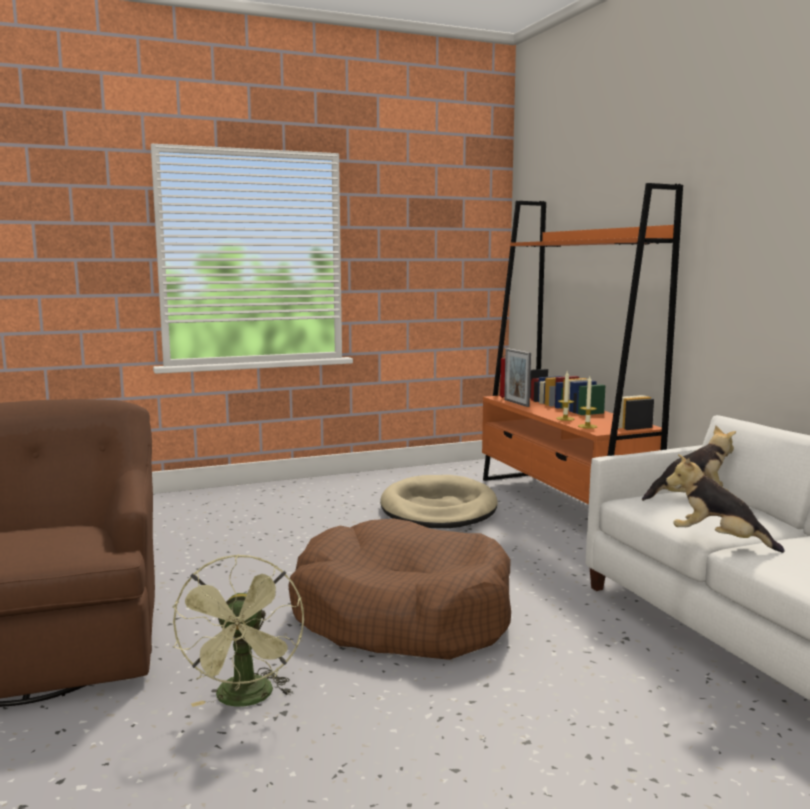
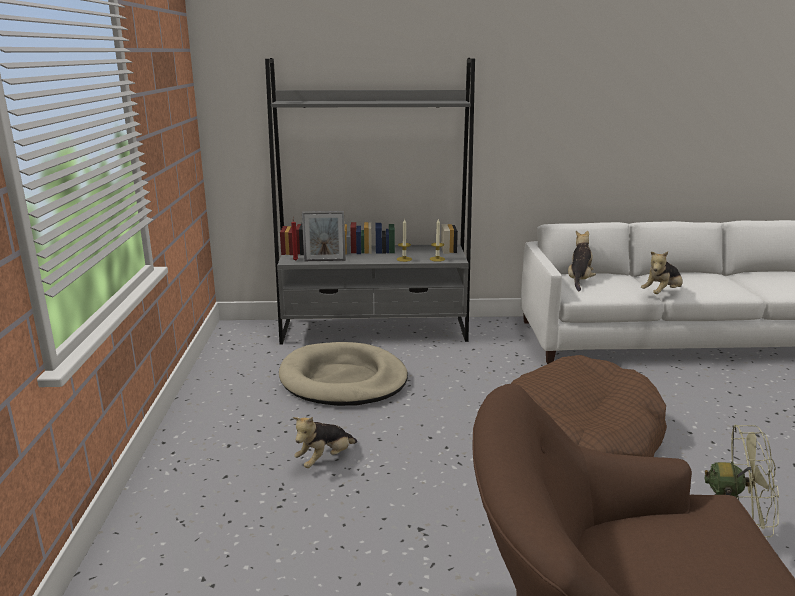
camera: 70 degrees left, 10 degrees up
(299, 523) = (325, 459): none -> plush toy
(562, 504) = (375, 331): orange bookcase -> grey bookcase

